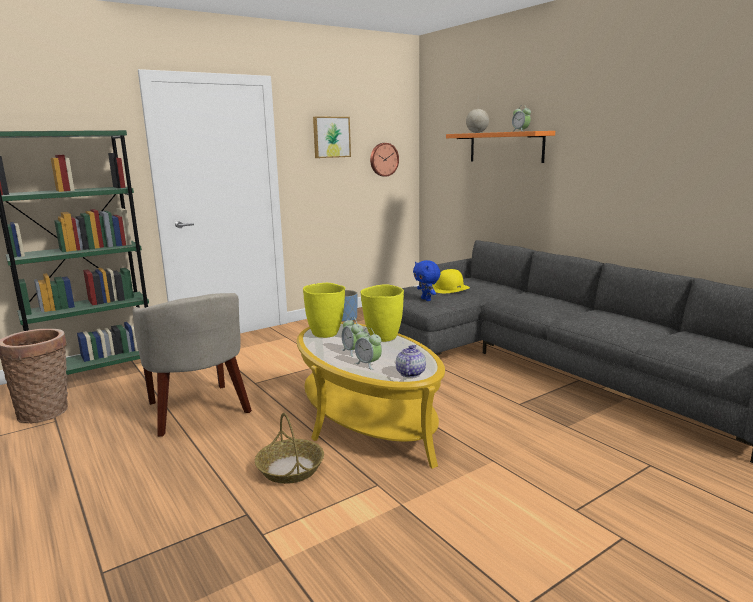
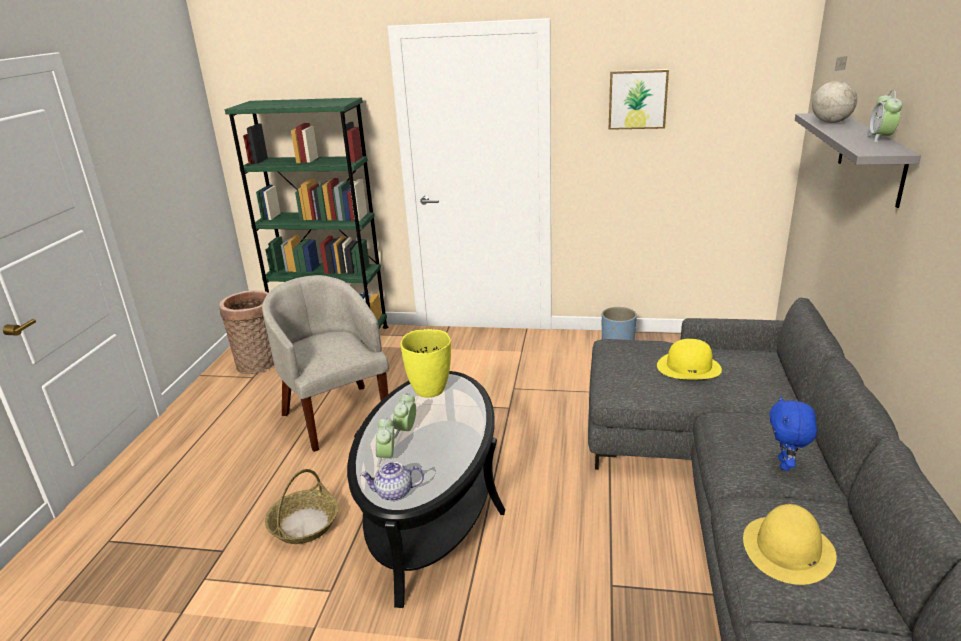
camera: 45 degrees right, 10 degrees up
(197, 410) = (336, 415): beige armchair -> beige armchair turned 135 degrees clockwise
(367, 420) = (432, 507): yellow coffee table -> black coffee table
(383, 159) = (729, 132): wall clock -> none
(383, 338) = (464, 424): yellow vase -> none
(410, 373) = (394, 493): teapot -> teapot turned 150 degrees counterclockwise
(426, 299) = (628, 376): blue plush toy -> blue plush toy (785, 464)
(506, 147) = (871, 157): orange shelf -> grey shelf
(611, 323) = (788, 549): none -> yellow hat

